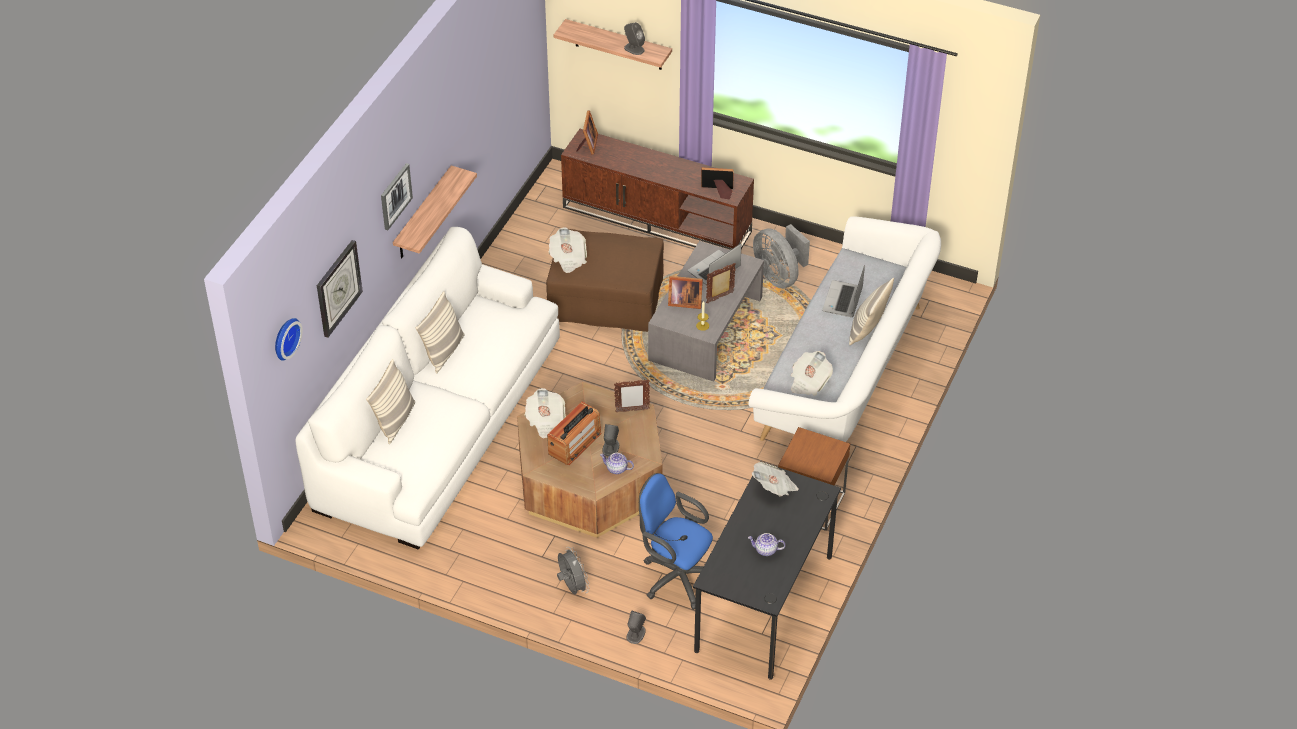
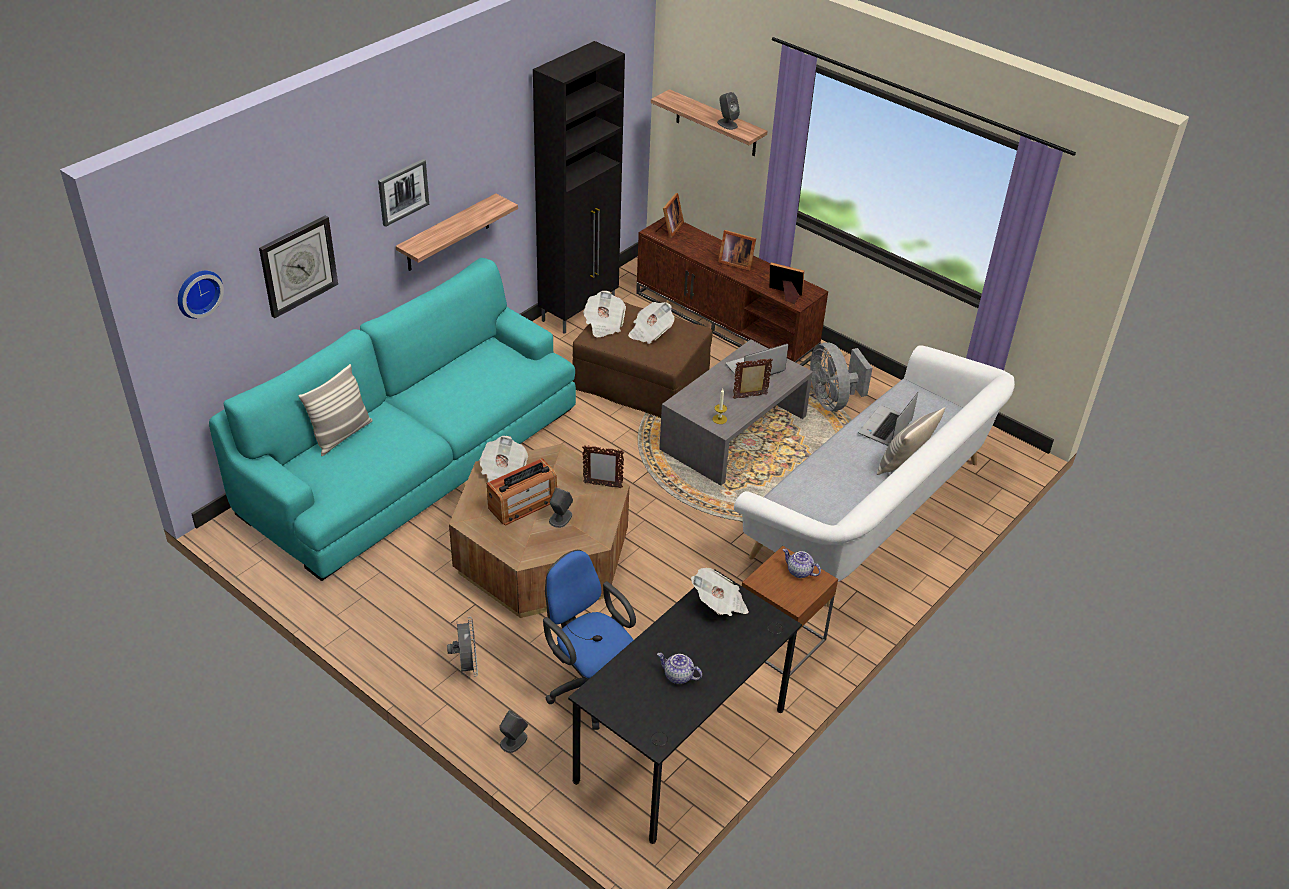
camera: 15 degrees right, 5 degrees down
(438, 424) = (412, 460): white sofa -> turquoise sofa
(443, 352) = (429, 381): pillow -> none
(518, 239) = (579, 311): none -> black cabinet
(616, 469) = (556, 542): teapot -> teapot (799, 571)
(683, 301) = (709, 392): picture frame -> picture frame (735, 262)
(809, 382) = (816, 502): newspaper -> newspaper (650, 332)

